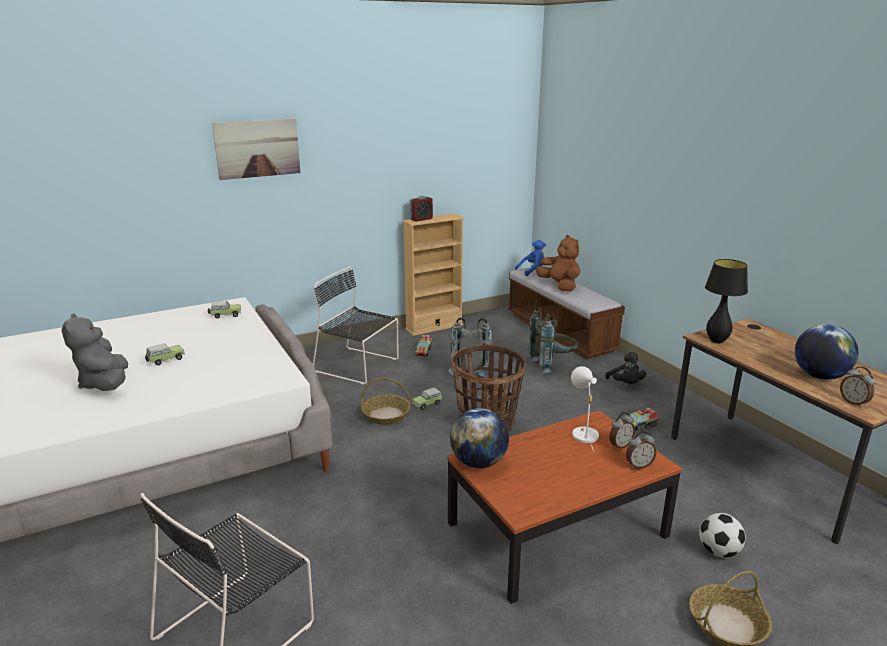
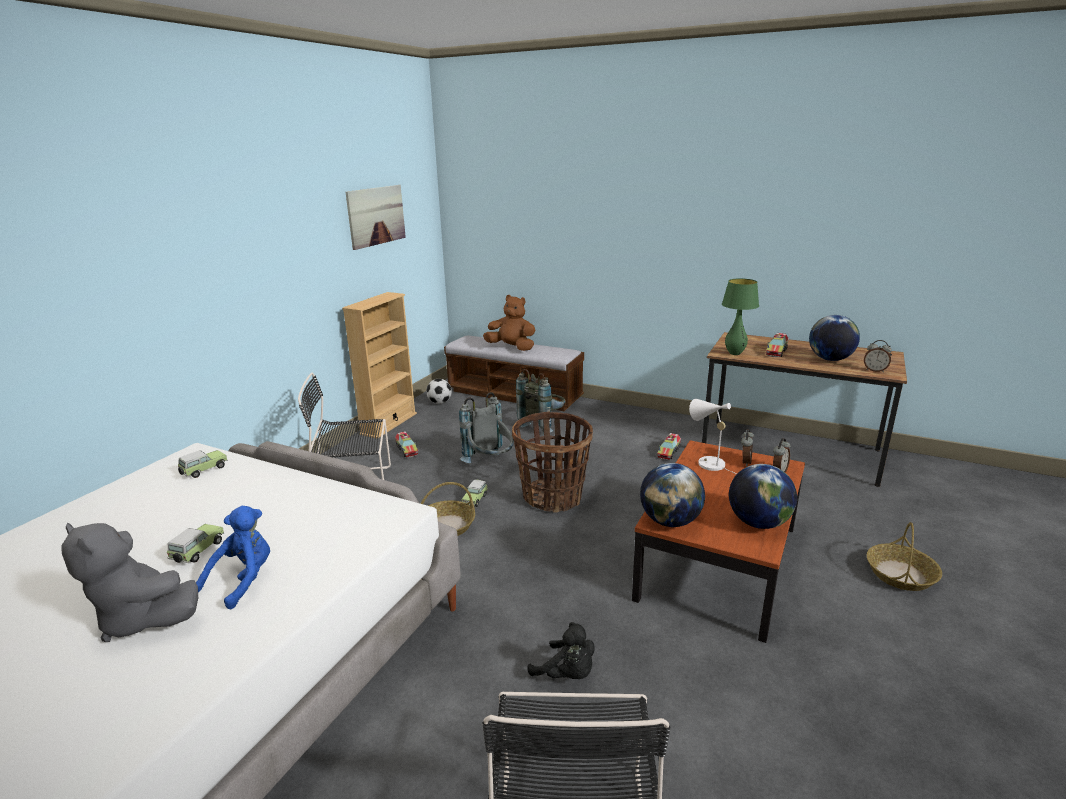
camera: 35 degrees left, 0 degrees up
(257, 148) = (169, 235): picture -> picture (376, 216)
(421, 219) = (363, 303): alarm clock -> none
(532, 271) = (468, 340): blue plush toy -> blue plush toy (244, 580)
(549, 494) = (758, 523): none -> globe
(625, 384) = (619, 422): black plush toy -> black plush toy (567, 674)
(716, 341) = (734, 353): black table lamp -> green table lamp
(718, 551) = (832, 524): football -> football (440, 402)
(769, 351) = (776, 351): none -> toy truck

